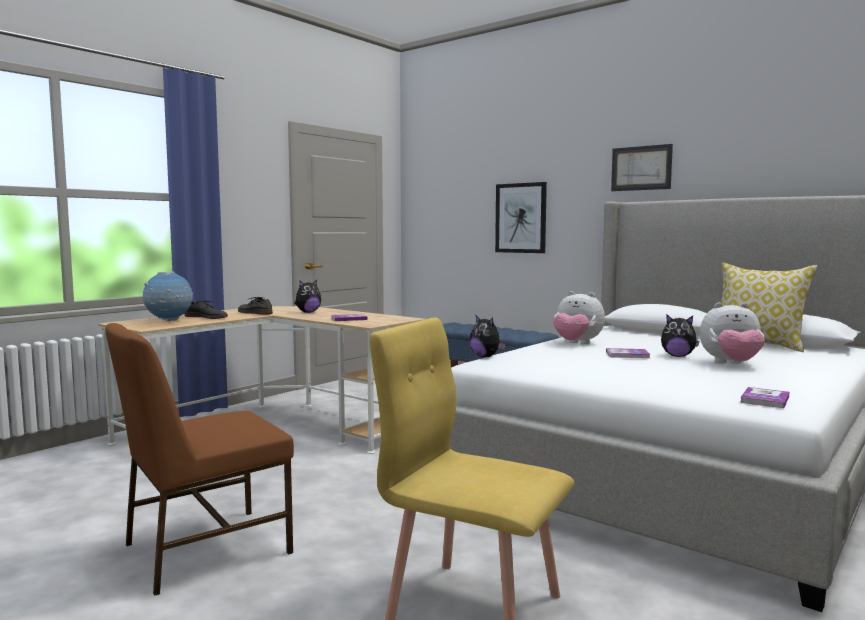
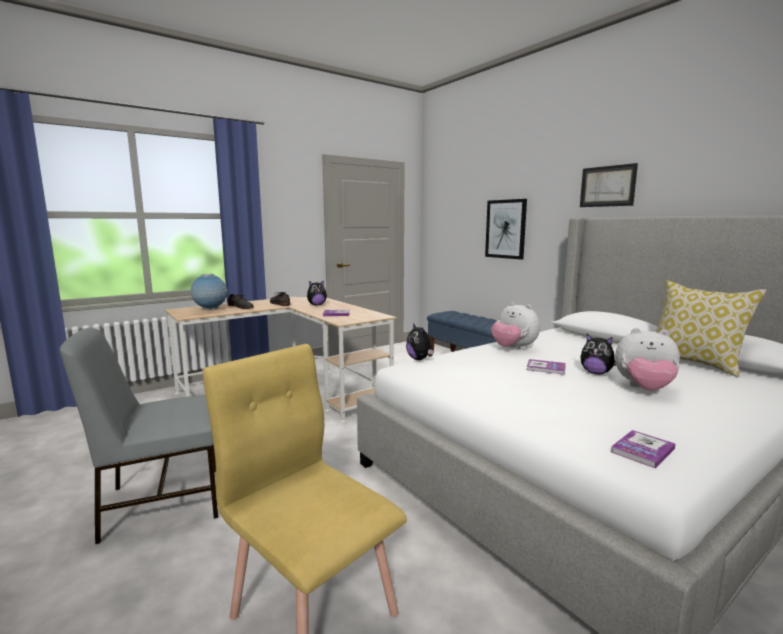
camera: 15 degrees right, 5 degrees up
(204, 549) = (161, 502): brown chair -> grey chair

